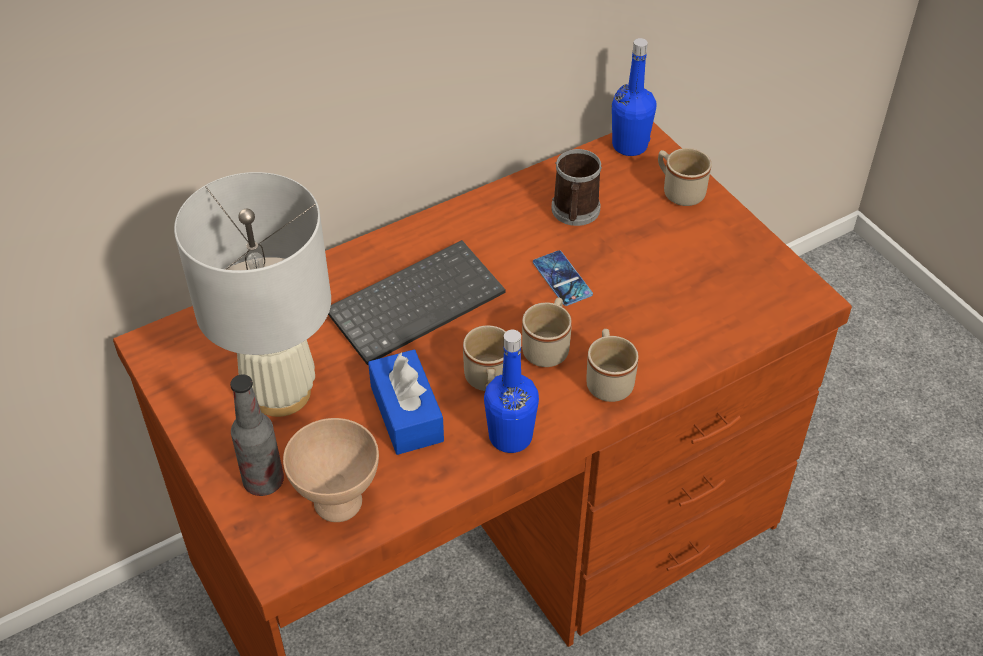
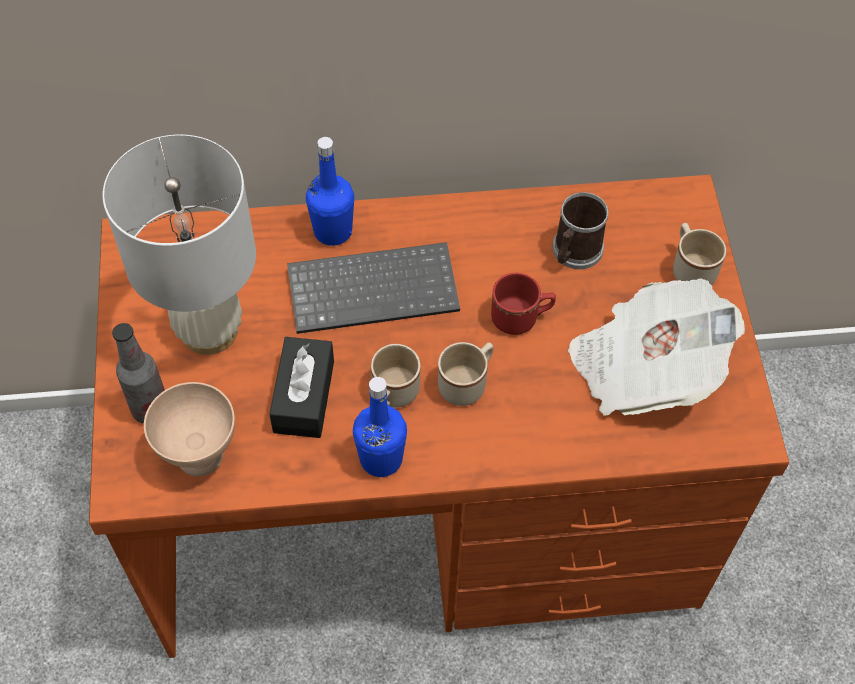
camera: 25 degrees right, 10 degrees up
(406, 413) = (304, 396): blue tissue box -> black tissue box
(562, 278) = (521, 318): phone -> red mug
(608, 379) = (502, 440): beige mug -> none
(629, 145) = (672, 199): blue bottle -> blue bottle (333, 231)
(691, 278) = (645, 367): none -> newspaper

